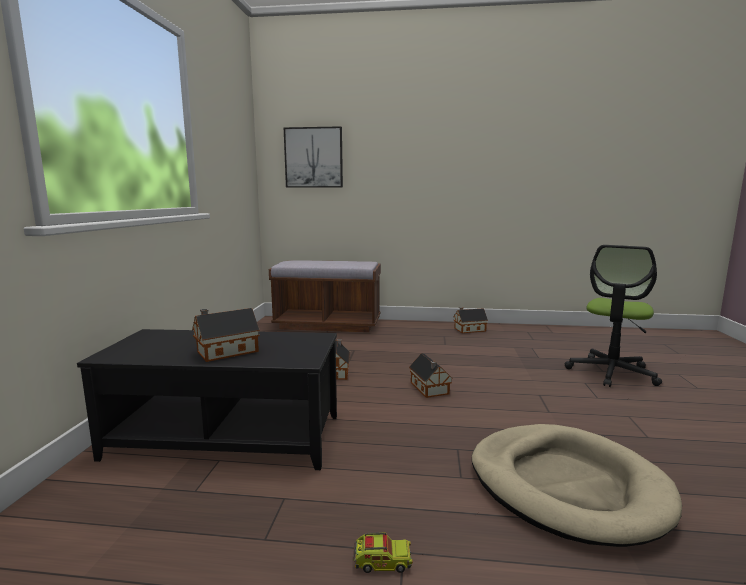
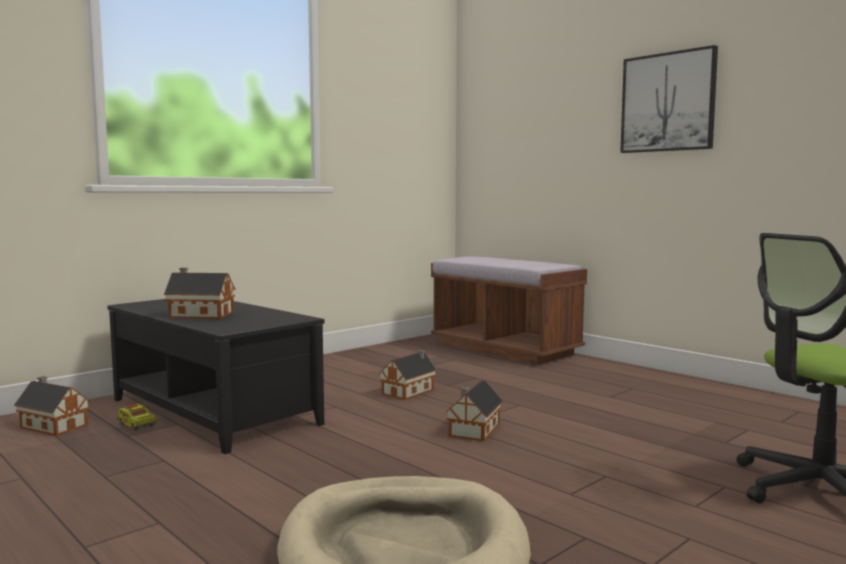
camera: 40 degrees right, 5 degrees down
(313, 157) = (513, 118): picture -> picture (668, 102)
(382, 562) = (134, 520): toy truck -> toy truck (136, 425)
(468, 329) = (693, 389): toy house -> toy house (53, 425)

